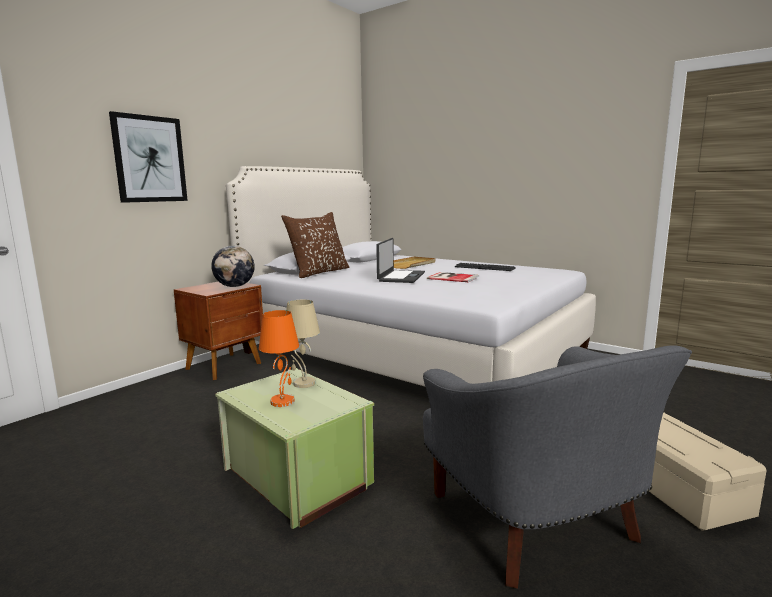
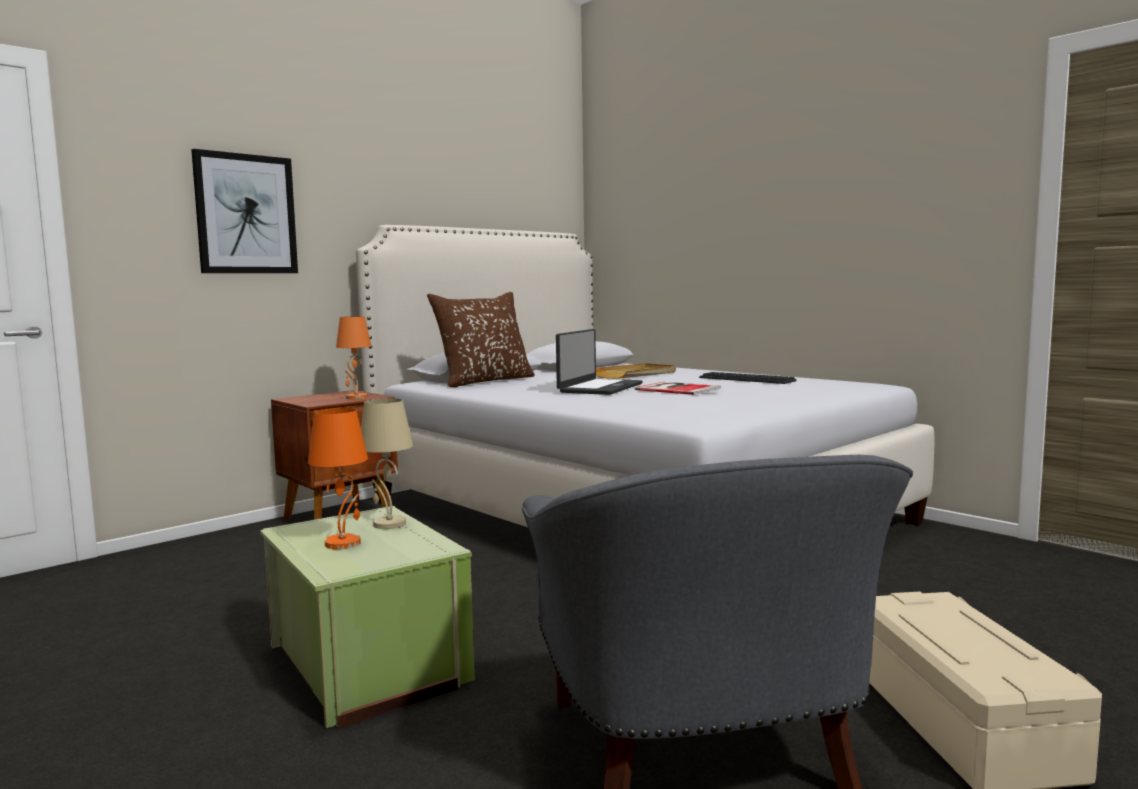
camera: 10 degrees right, 5 degrees down
(235, 286) = (356, 397): globe -> orange table lamp

